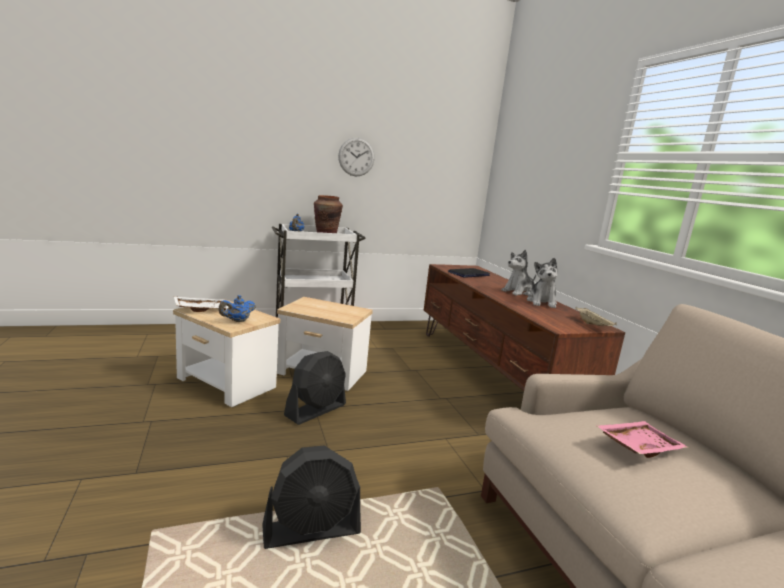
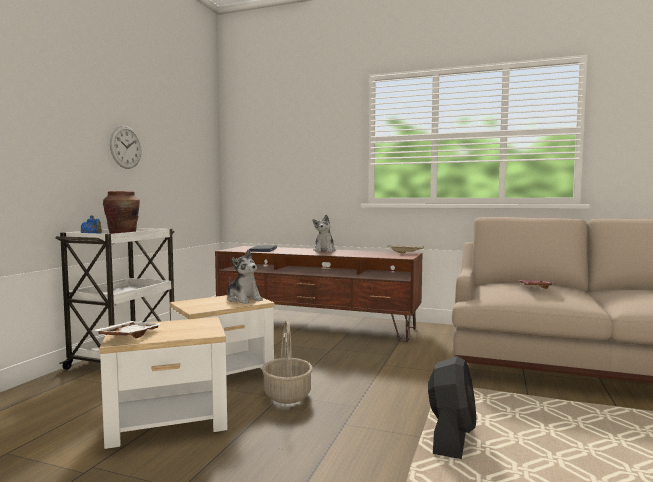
camera: 50 degrees left, 10 degrees down
(237, 321) = (197, 329): blue teapot -> none
(316, 410) = (287, 395): black fan -> basket
(541, 302) = (353, 251): plush toy -> plush toy (243, 299)

